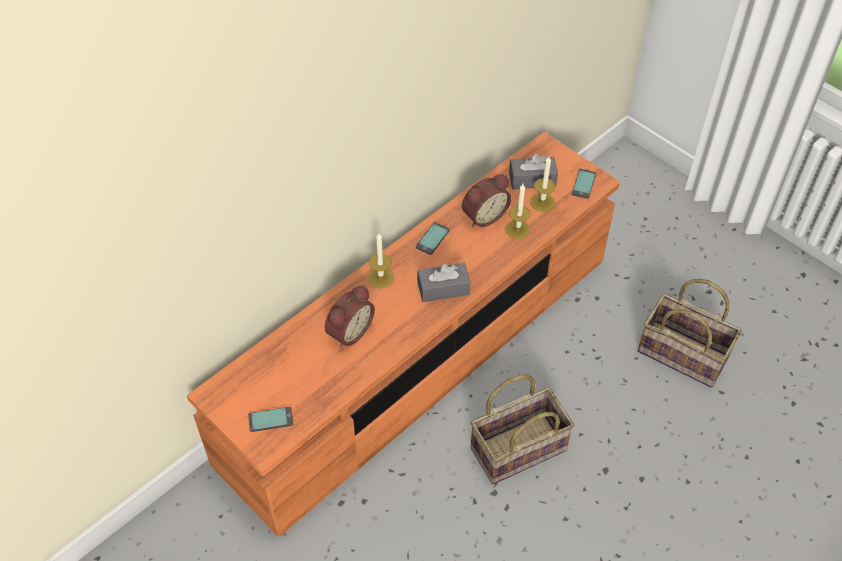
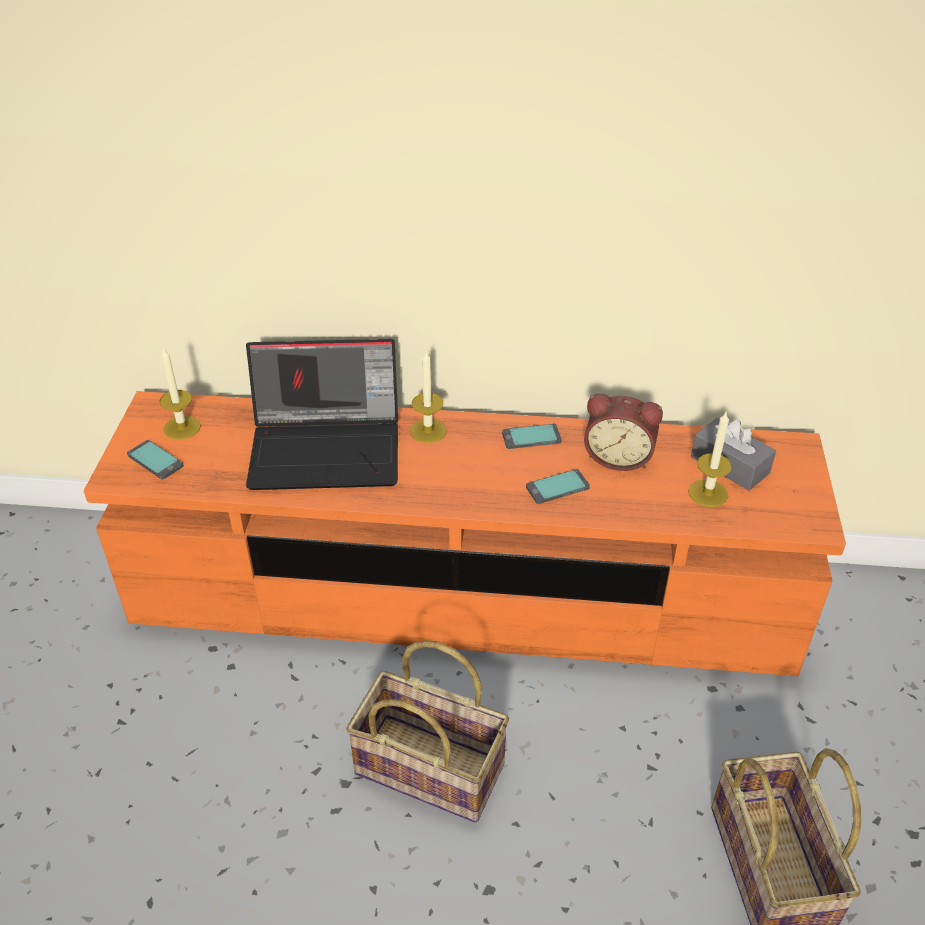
camera: 50 degrees right, 10 degrees down
(348, 331) = (328, 449): alarm clock -> laptop
(443, 288) = (470, 485): grey tissue box -> none
(517, 229) = (637, 496): candle -> candle (182, 427)
(584, 184) = (790, 513): phone -> phone (557, 488)

